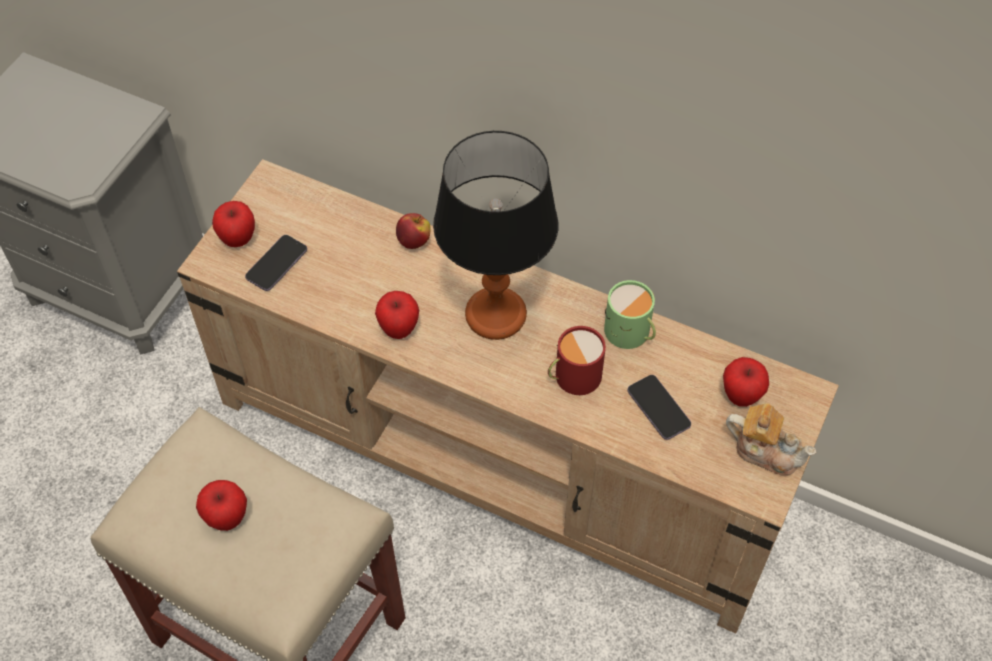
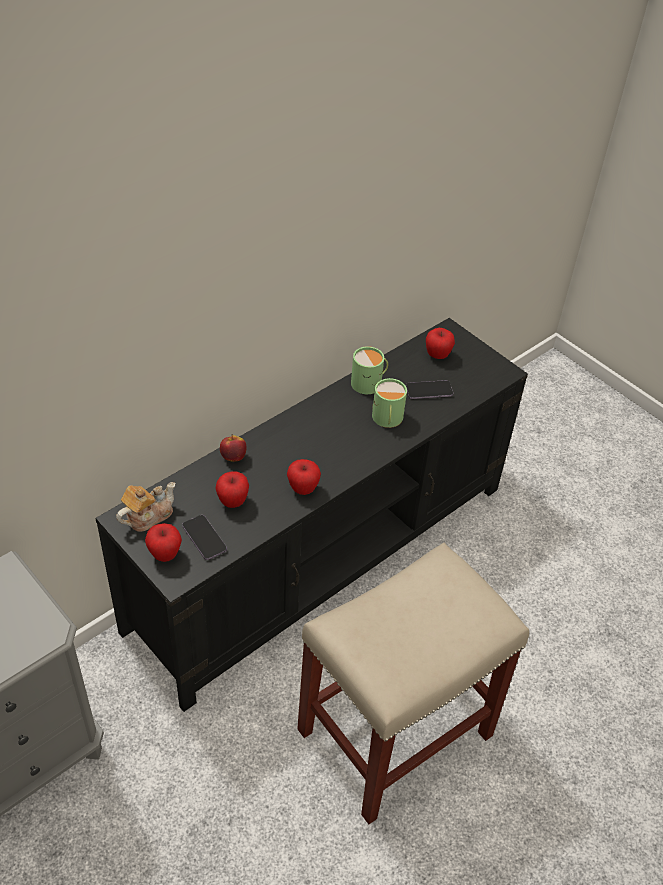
camera: 70 degrees left, 10 degrees down
(227, 518) = (412, 628): apple -> apple (233, 502)
(496, 315) = (320, 437): table lamp -> none
(500, 456) = (322, 556): beige tv stand -> black tv stand
(573, 376) = (387, 419): red mug -> green mug
(766, 450) = (478, 360): teapot -> teapot (148, 516)

